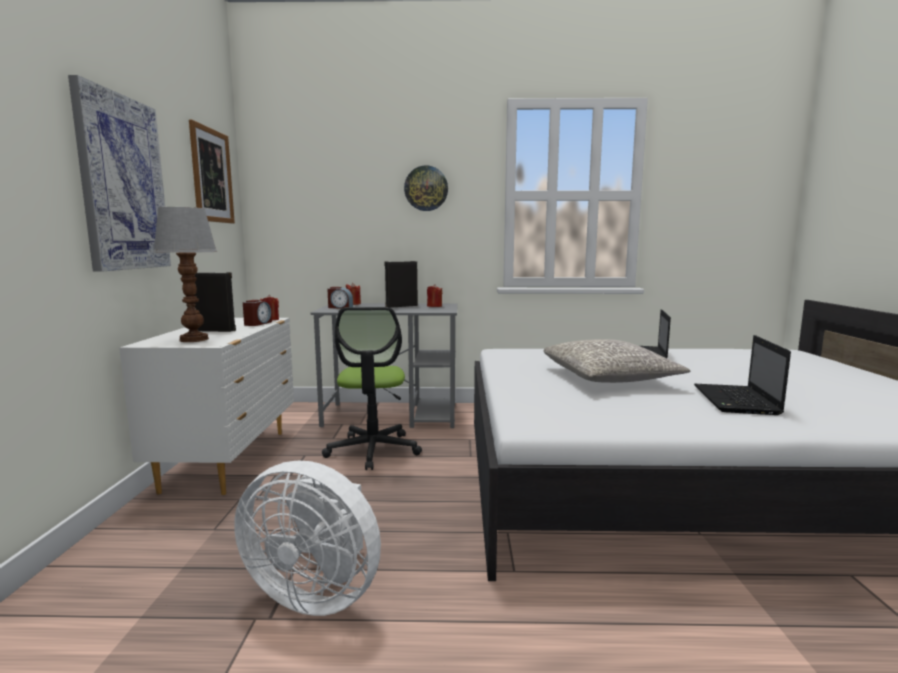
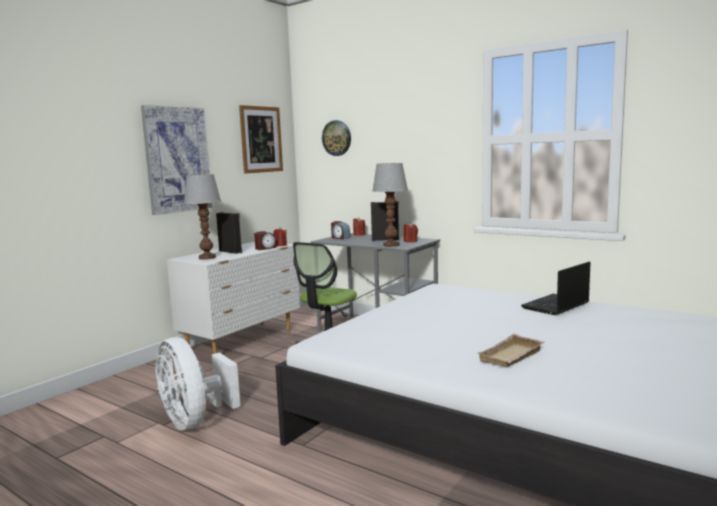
camera: 35 degrees right, 0 degrees up
(426, 188) = (417, 137): wall clock -> wall clock (337, 138)
(426, 310) = (392, 245): none -> table lamp
(609, 378) = (460, 321): grey pillow -> none
(736, 401) = (512, 357): laptop -> beige tray

